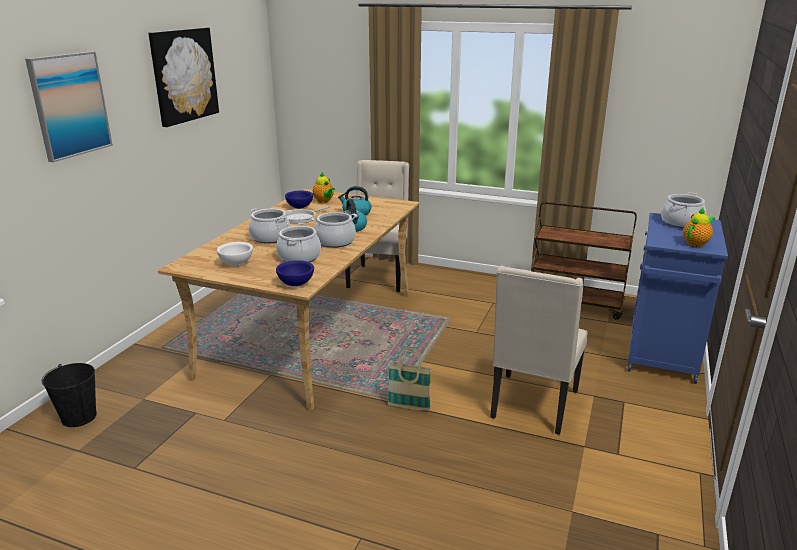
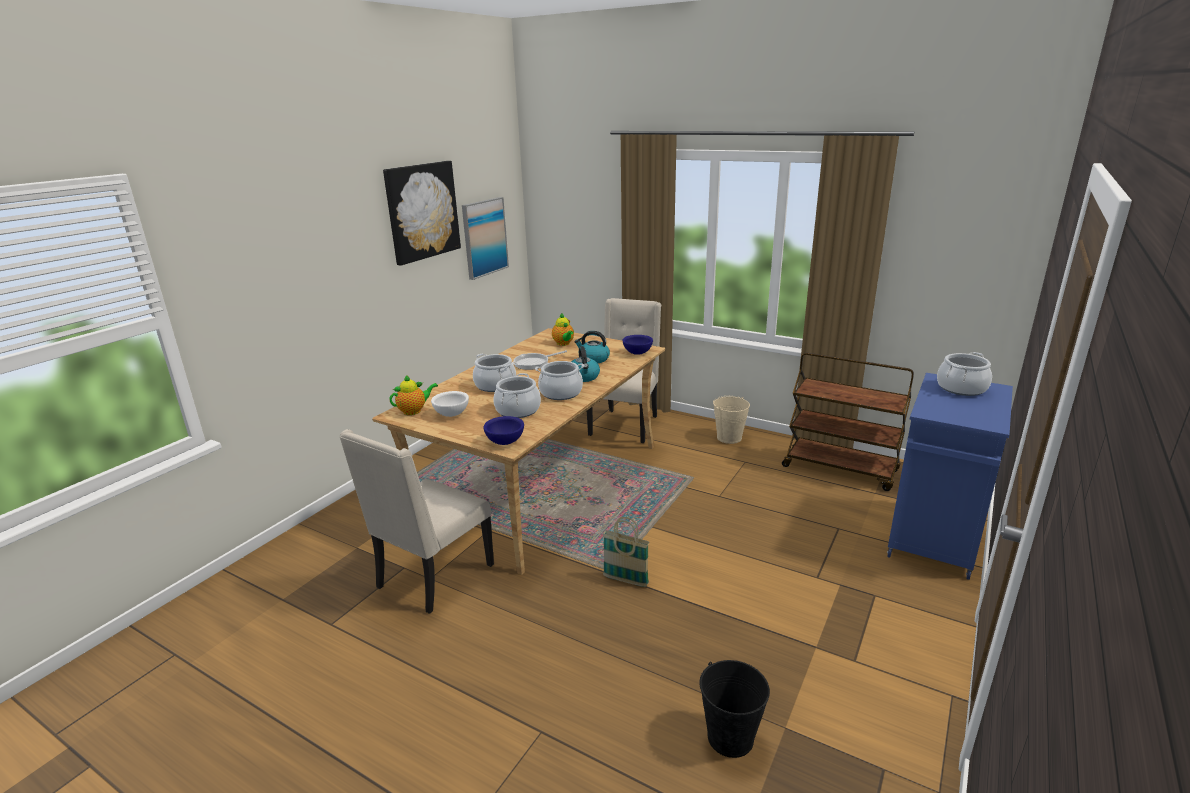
camera: 10 degrees right, 0 degrees up
(70, 105) = (295, 247): picture -> picture (484, 237)
(79, 417) = (292, 562): black bucket -> black bucket (730, 737)
(299, 207) = (536, 350): blue bowl -> blue bowl (637, 353)
(475, 284) = (729, 438): none -> beige bucket
(533, 405) = (765, 590): beige chair -> beige chair (433, 577)
(696, 243) = (973, 416): teapot -> teapot (414, 411)

